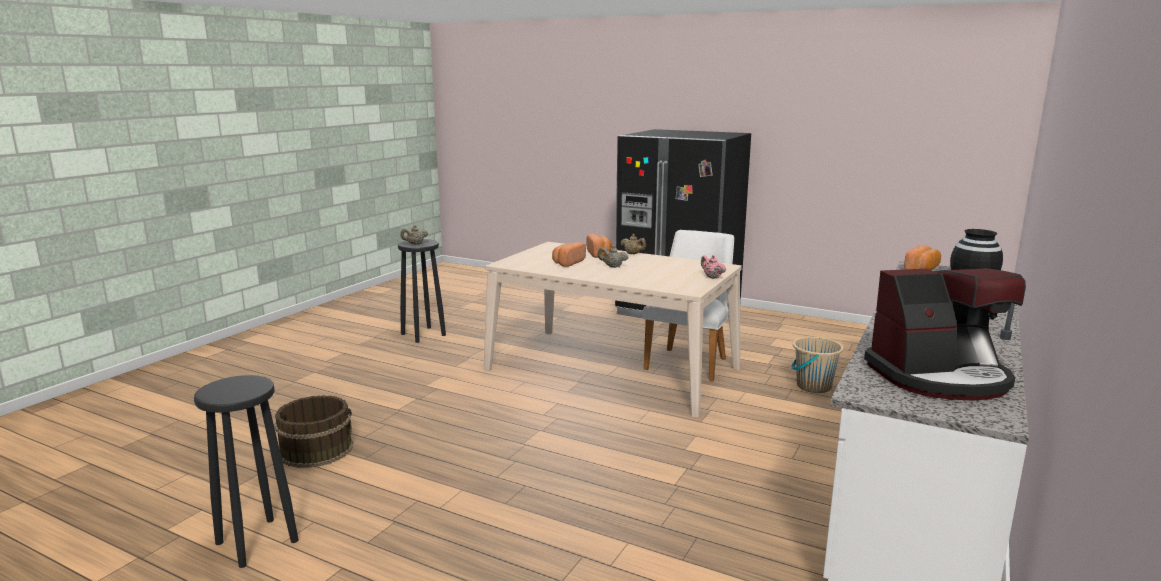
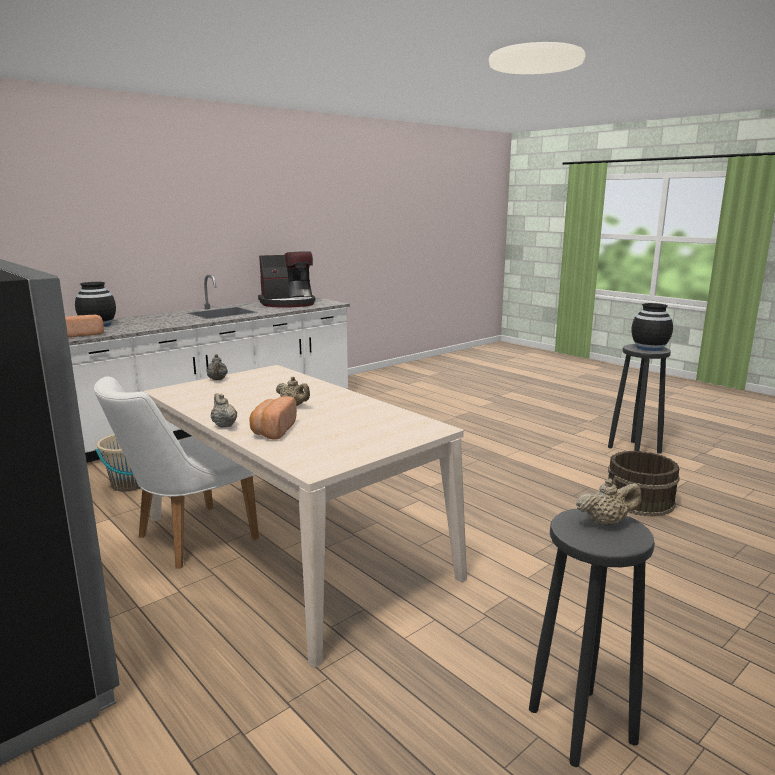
camera: 160 degrees left, 0 degrees up
(228, 389) = (649, 348): none -> black vase
(567, 263) = (342, 419): bread -> none
(712, 277) = (217, 380): pink teapot -> grey teapot
(939, 377) = (288, 303): coffee machine -> coffee machine turned 150 degrees clockwise

